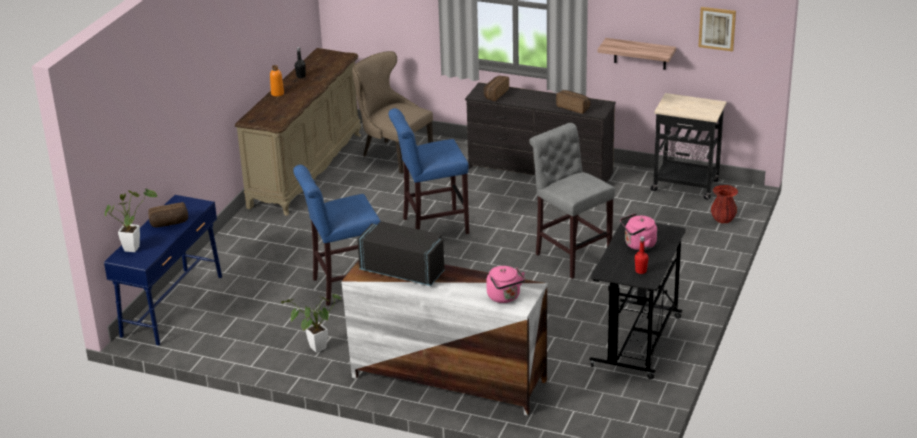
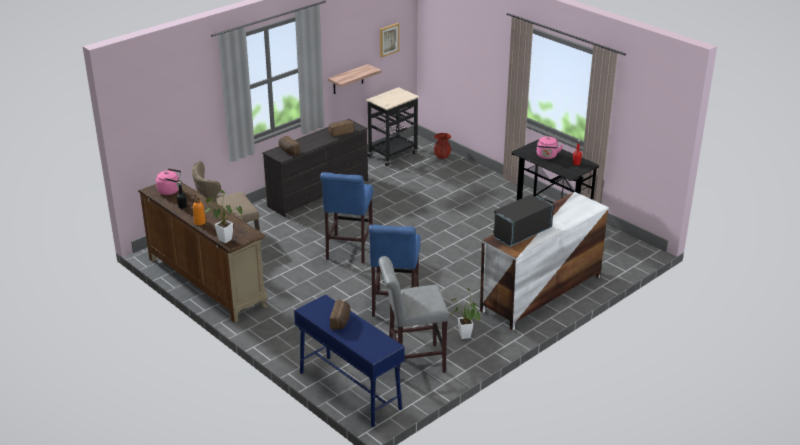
camera: 65 degrees left, 0 degrees up
(133, 247) = (362, 345): potted plant -> potted plant (223, 239)
(505, 297) = (581, 208): pink kettle -> pink kettle (170, 191)
(570, 256) = (435, 213): grey stool -> grey stool (412, 361)

